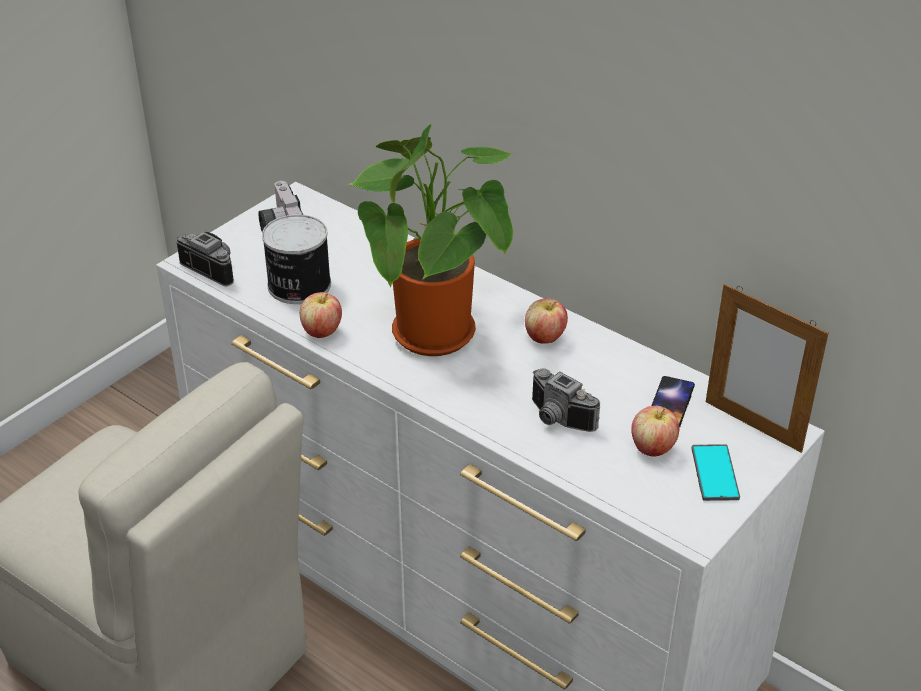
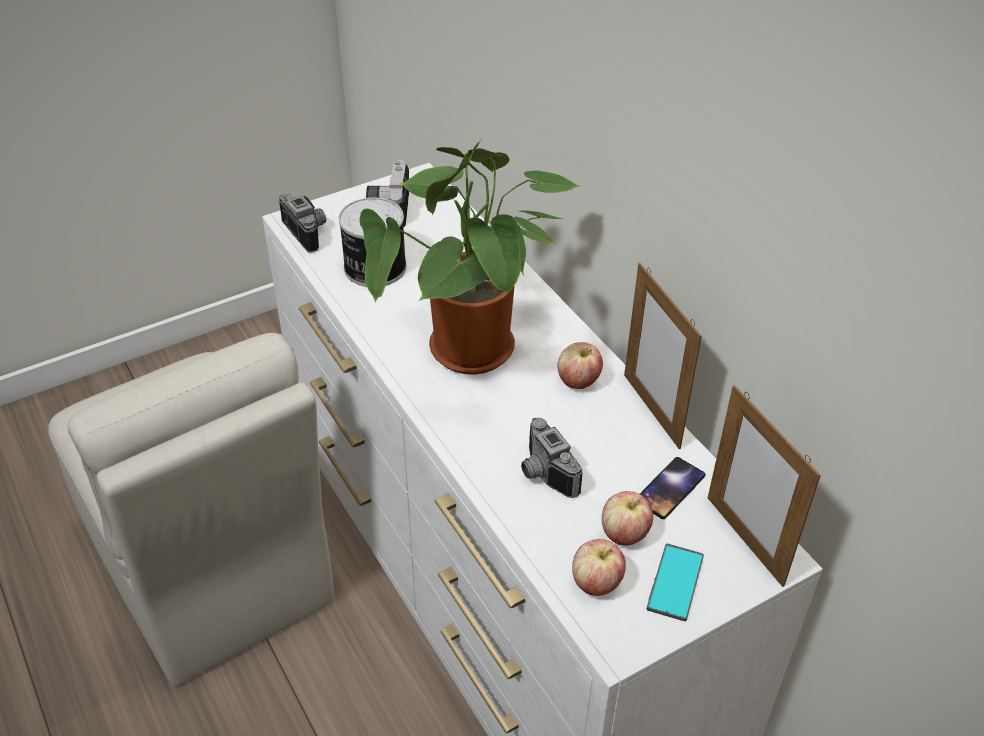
camera: 20 degrees right, 5 degrees up
(322, 331) = (369, 319): apple -> apple (596, 583)
(621, 345) = (651, 410): none -> picture frame

